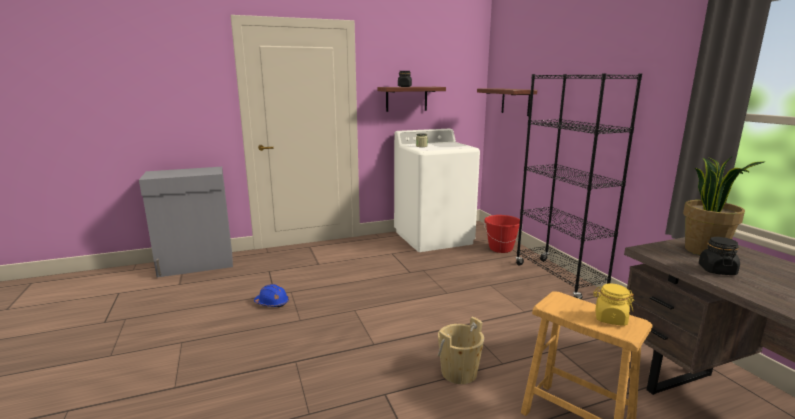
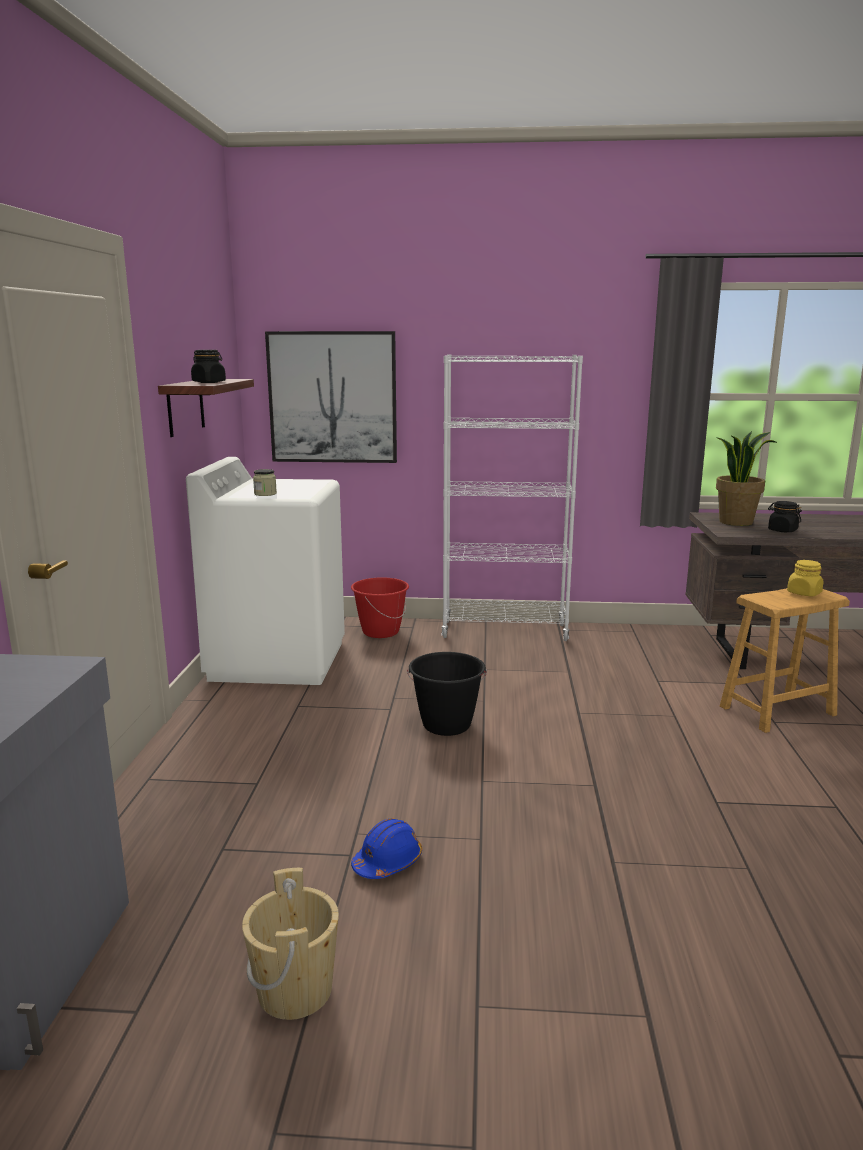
camera: 65 degrees left, 0 degrees up
(406, 289) = (446, 725): none -> black bucket
(459, 372) = (684, 744): beige bucket -> beige bucket (295, 990)
(515, 101) = (332, 397): shelf -> picture
(559, 279) = (504, 631): black bookcase -> white bookcase

